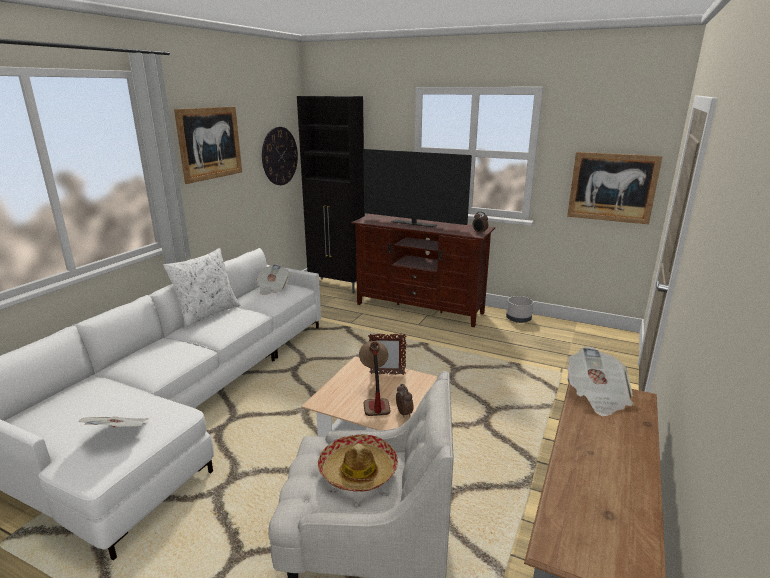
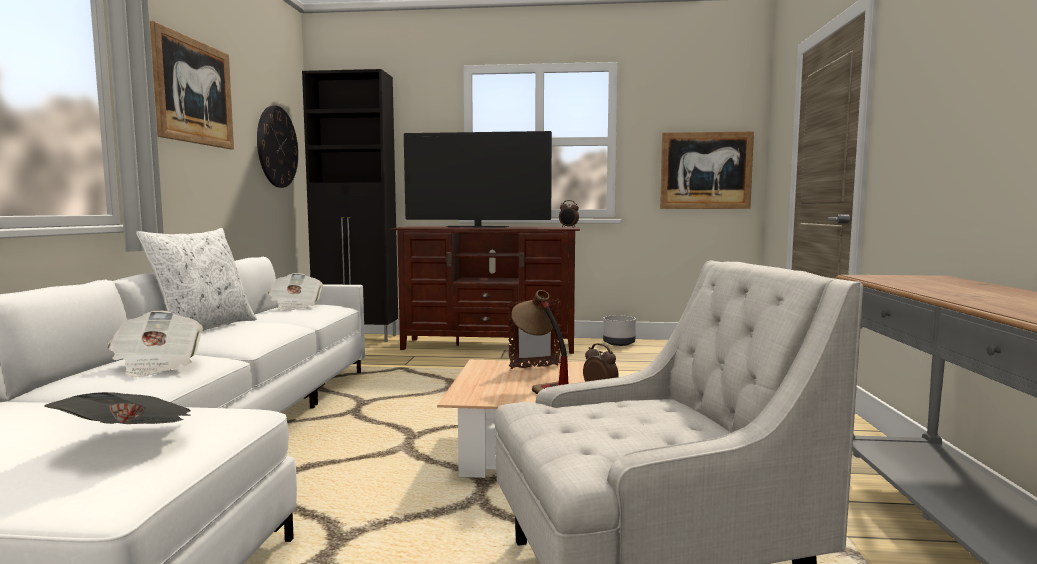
camera: 20 degrees left, 15 degrees down
(358, 471) = (636, 413): hat -> none
(597, 396) = (894, 278): newspaper -> newspaper (157, 365)

